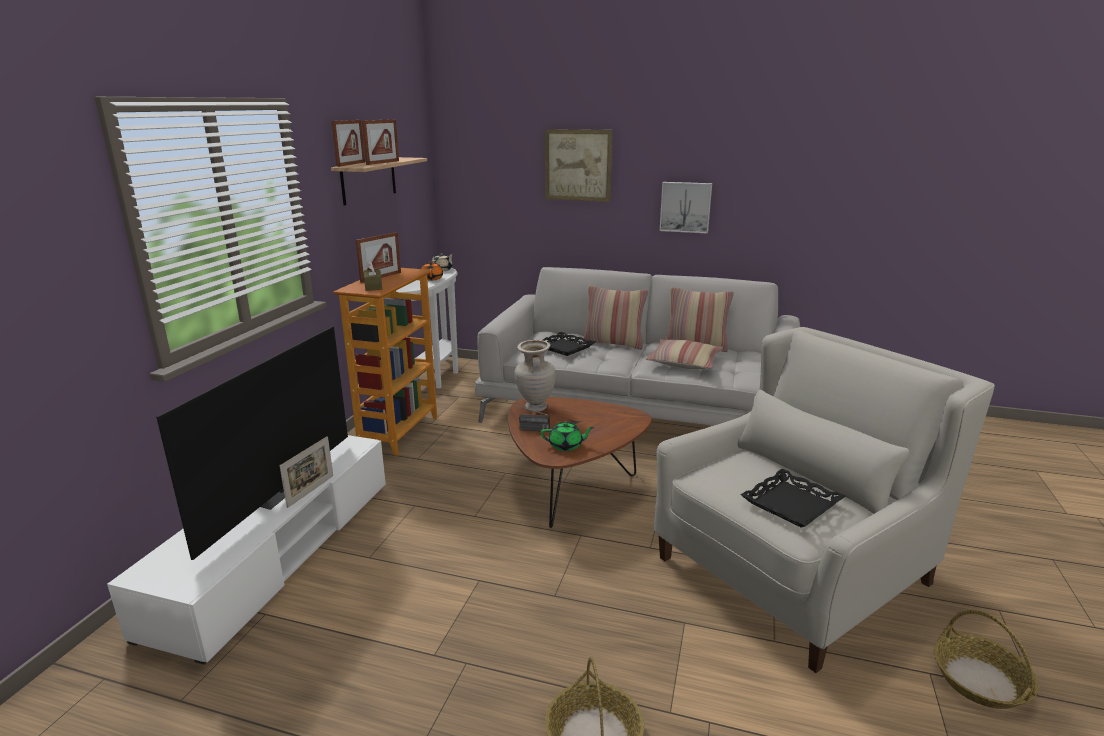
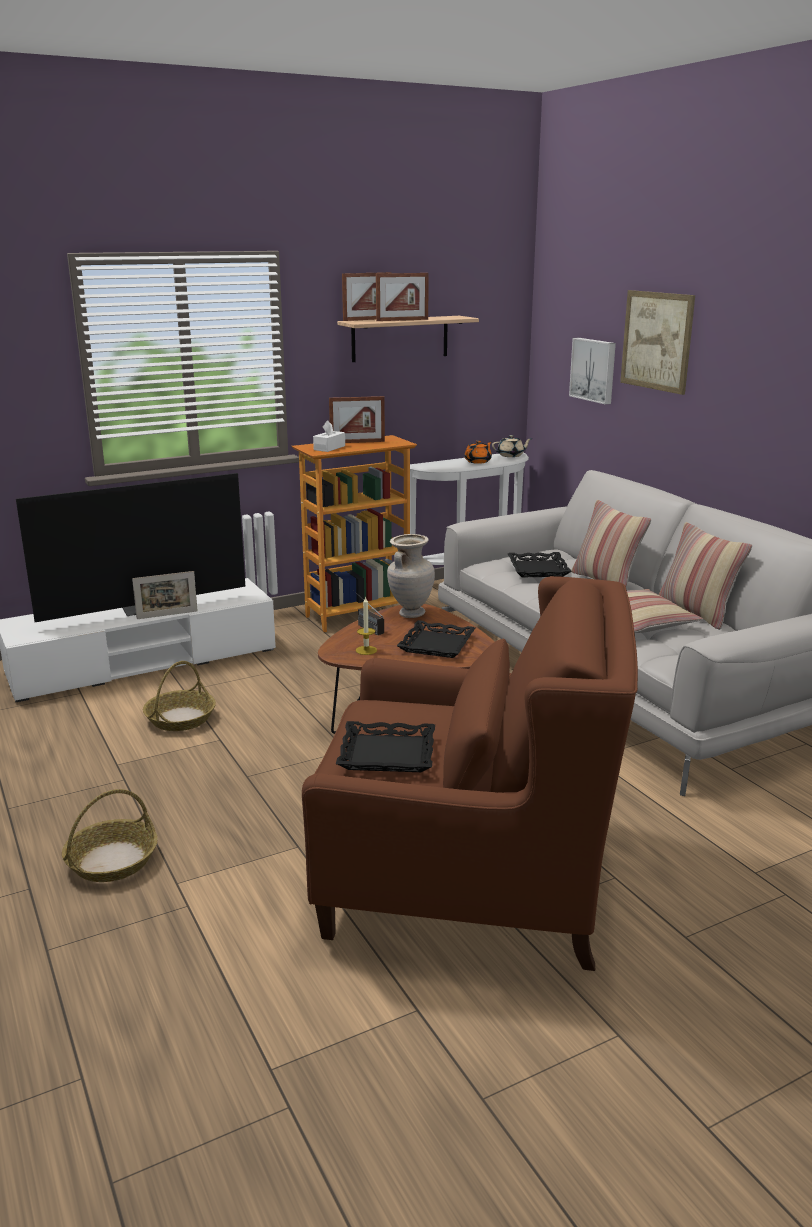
camera: 45 degrees right, 0 degrees up
(373, 286) = (329, 448): brown tissue box -> white tissue box
(566, 446) = (366, 650): green teapot -> candle
(597, 422) = (436, 644): none -> black tray
(685, 207) = (765, 414): picture -> picture (594, 370)
(792, 571) = (467, 873): white armchair -> brown armchair
(979, 680) = (451, 1048): basket -> basket (180, 718)

